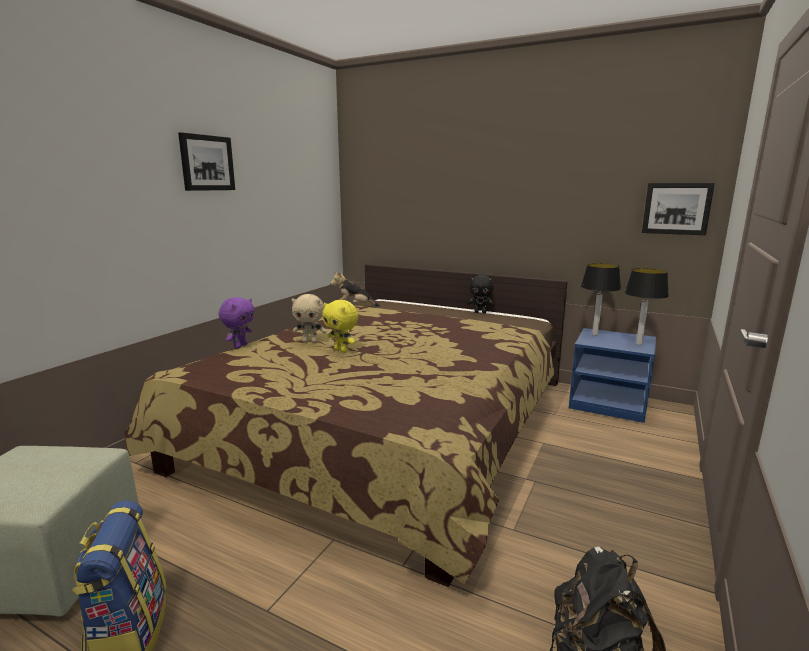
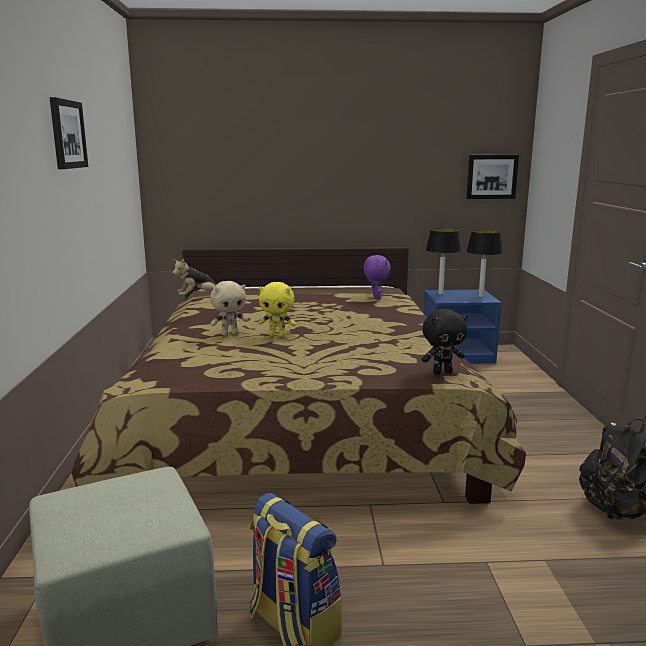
camera: 30 degrees left, 0 degrees up
(240, 346) = (158, 350): purple plush toy -> purple plush toy (375, 298)
(480, 312) = (331, 287): black plush toy -> black plush toy (442, 372)

